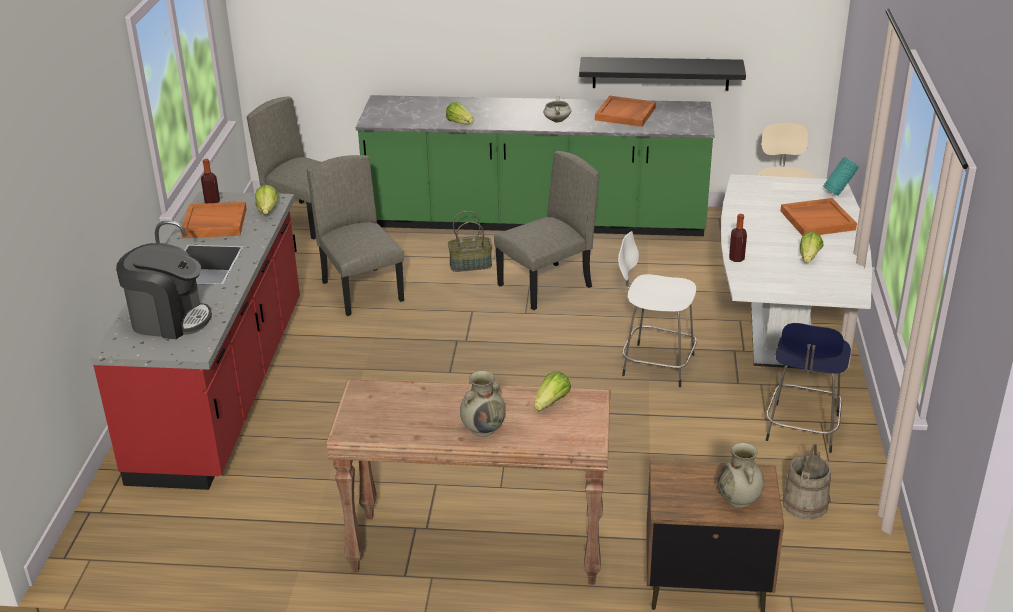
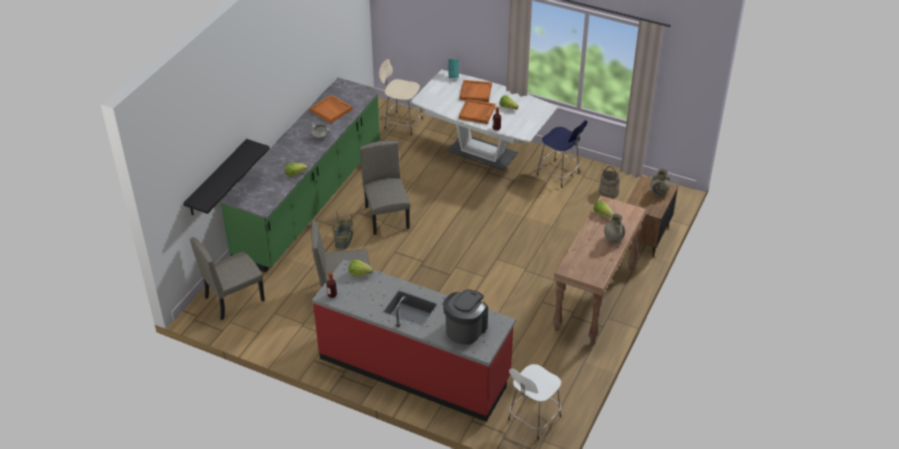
camera: 70 degrees left, 10 degrees up
(214, 223) = (361, 298): orange tray -> orange tray (477, 113)
(655, 364) = (484, 201): white stool -> white stool (533, 419)
(660, 73) = (319, 79): black shelf -> black shelf (217, 178)

